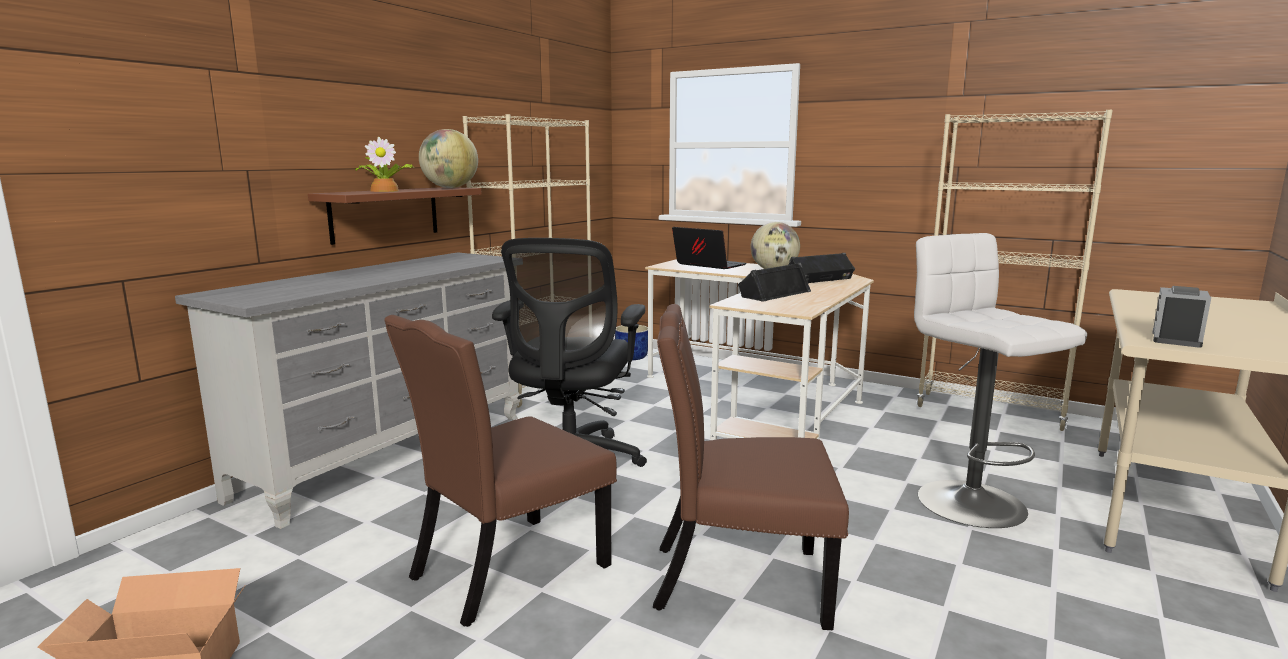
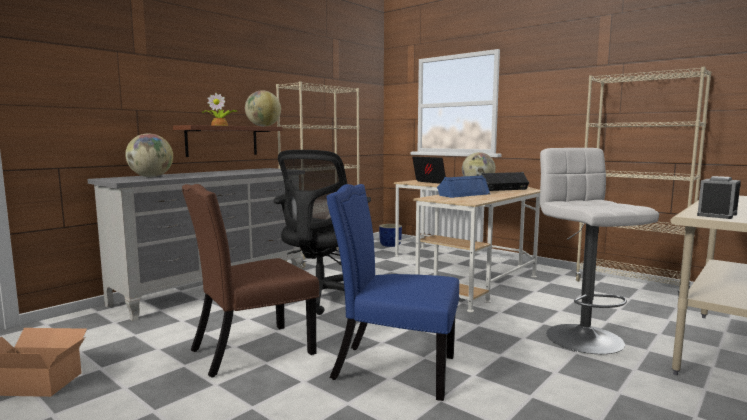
camera: 10 degrees right, 5 degrees down
(286, 286) = (151, 177): none -> globe
(743, 582) = (396, 369): brown chair -> blue chair
(773, 294) = (463, 194): black speaker -> blue speaker

